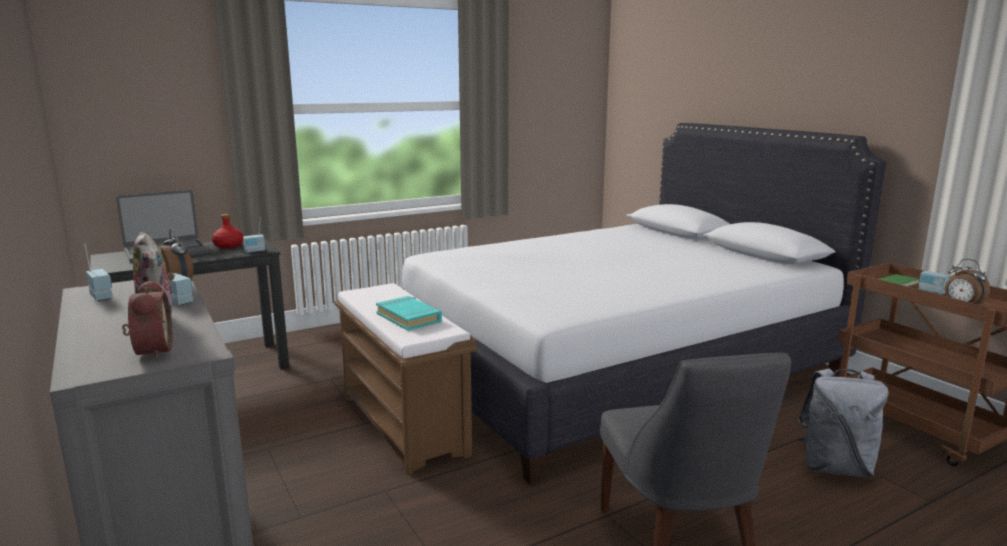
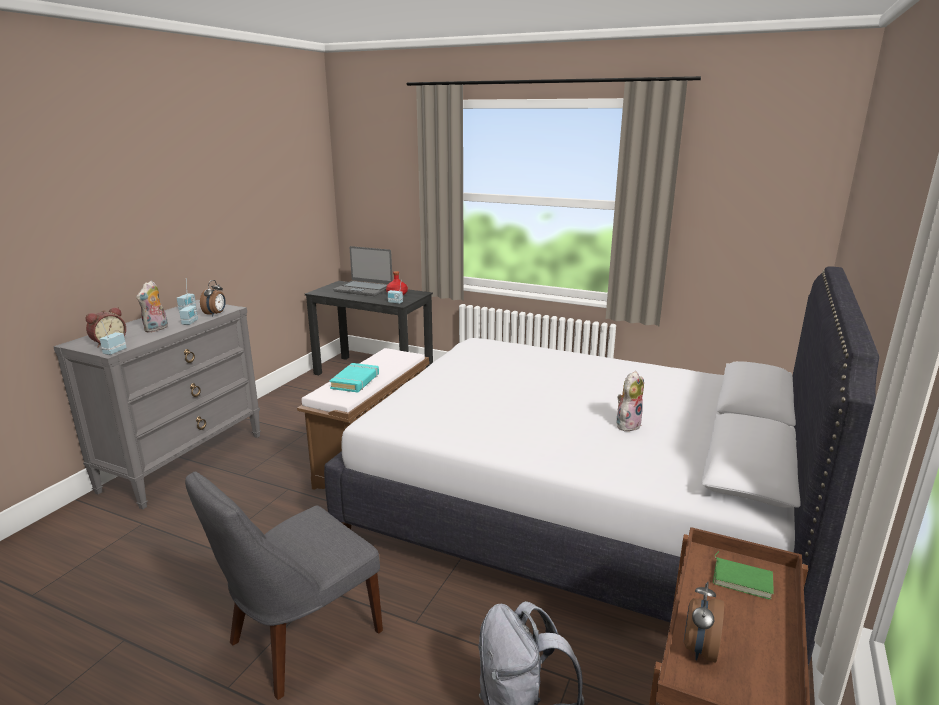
camera: 55 degrees right, 5 degrees up
(671, 259) = (627, 424): none -> plush toy
(931, 292) = (743, 615): radio -> radio (114, 351)

